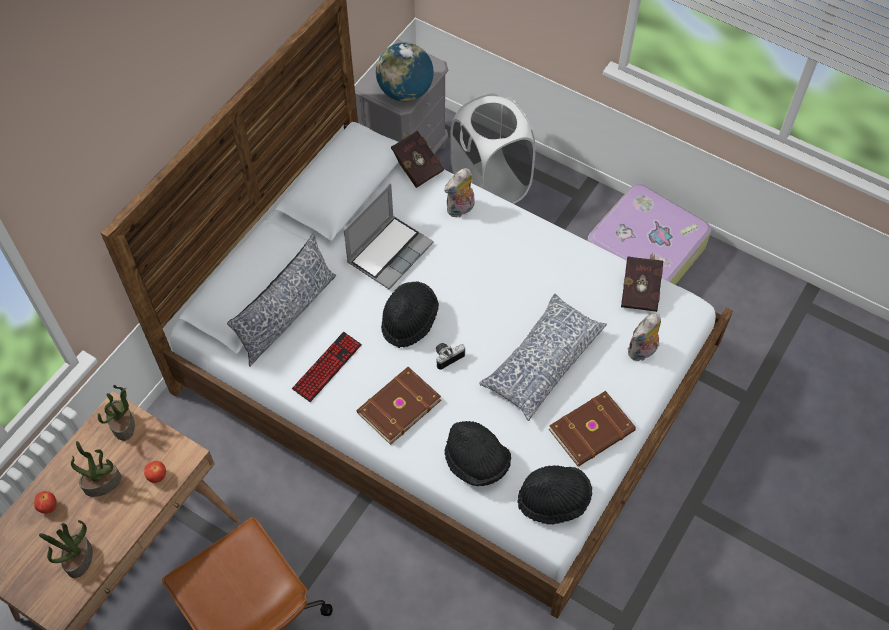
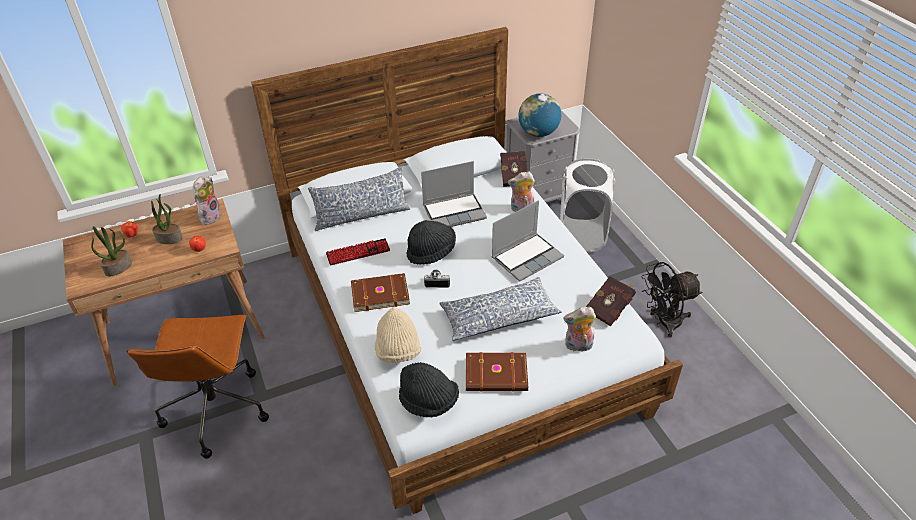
camera: 35 degrees right, 15 degrees down
(123, 424) = (210, 216): potted plant -> plush toy
(476, 462) = (398, 350): black hat -> beige hat
(514, 271) = (527, 257): none -> laptop
(644, 253) = (663, 322): suitcase -> black fan

